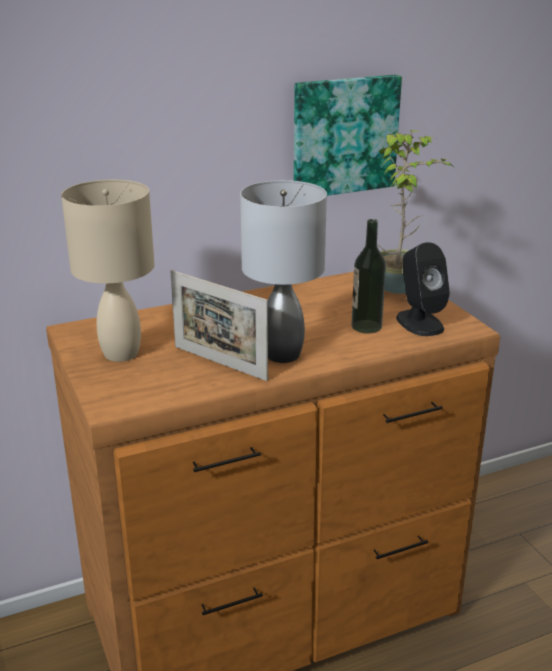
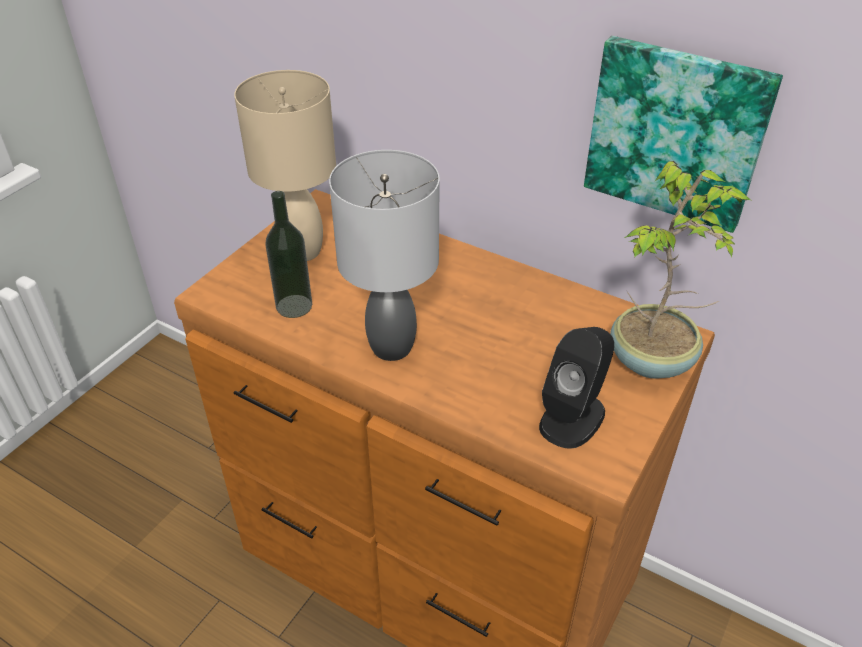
camera: 55 degrees right, 15 degrees up
(219, 363) = (337, 315): picture frame -> none
(366, 326) = (516, 379): bottle -> bottle (294, 306)

